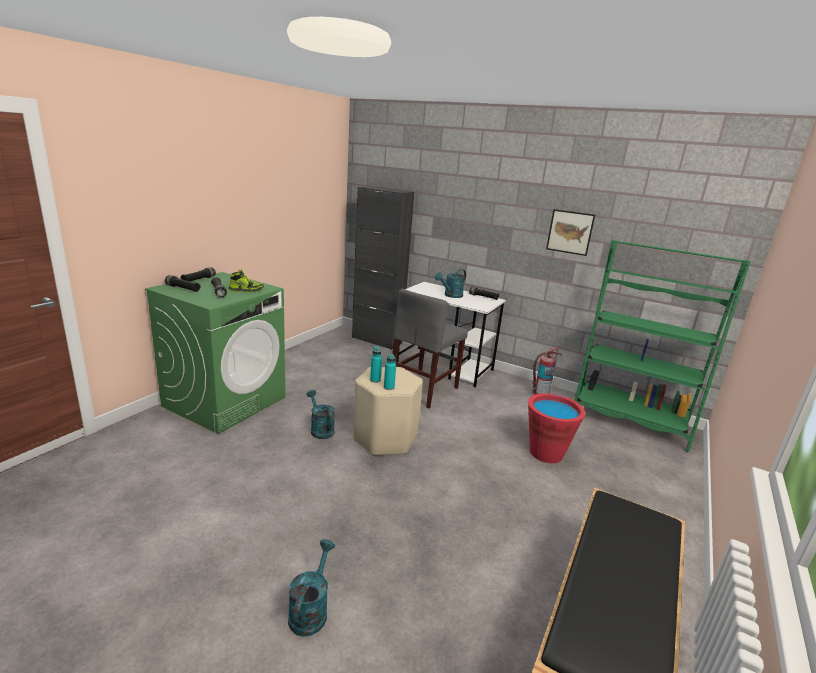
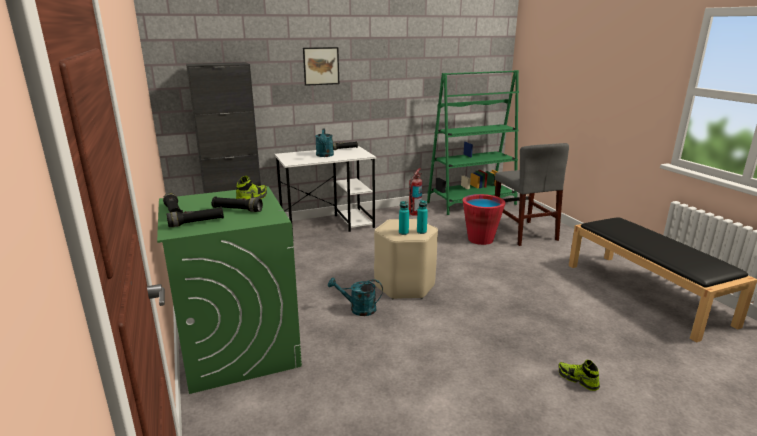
camera: 50 degrees left, 0 degrees up
(310, 610) = (577, 380): turquoise watering can -> shoe
(423, 389) = (352, 246): grey chair -> grey chair (524, 233)
(570, 232) = (399, 74): picture -> picture (321, 66)

